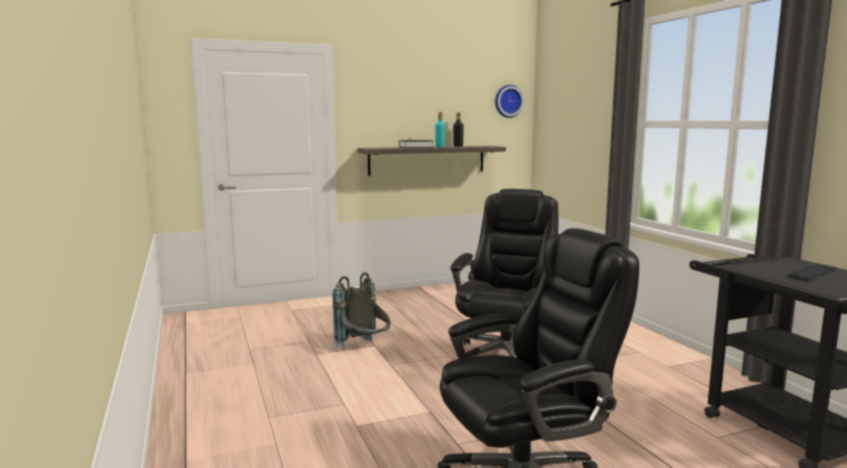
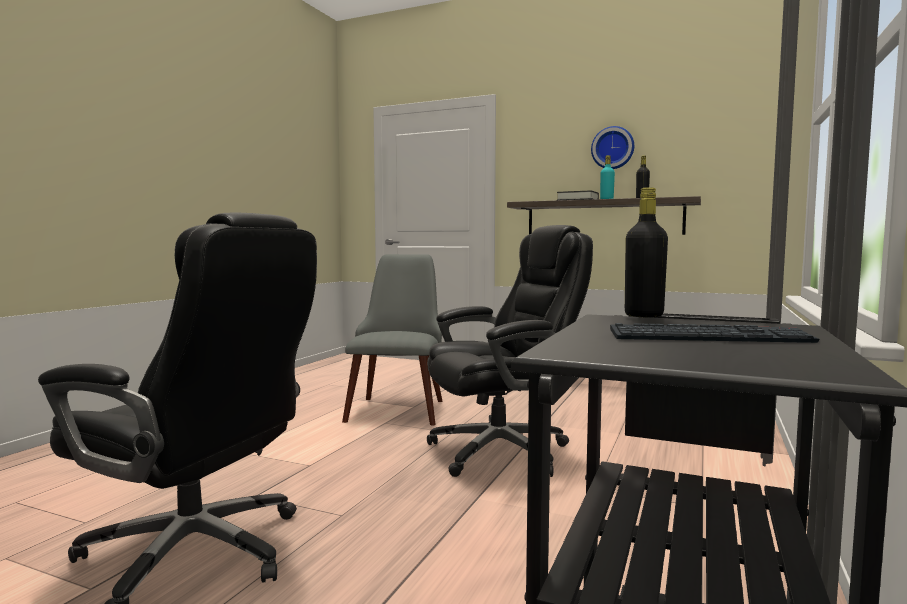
camera: 45 degrees right, 5 degrees down
(364, 349) = (399, 406): grey backpack -> grey chair
(508, 101) = (730, 136): wall clock -> wall clock (613, 148)
(745, 263) = (643, 315): none -> black bottle

